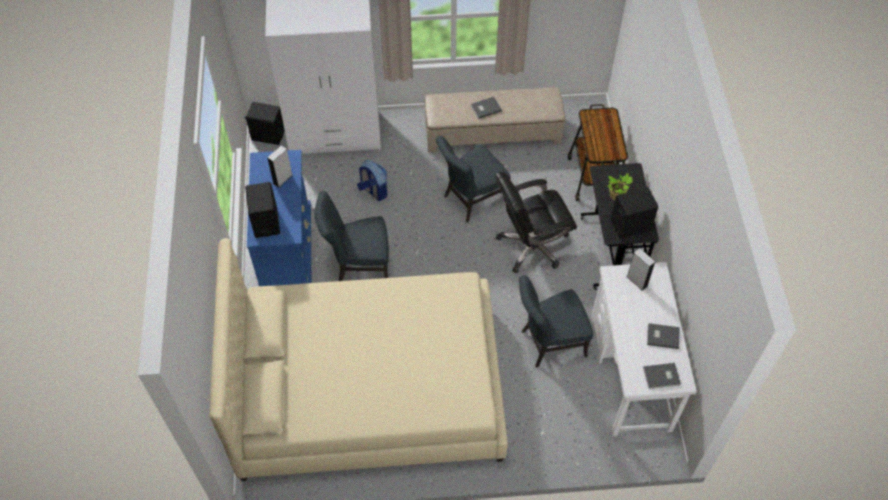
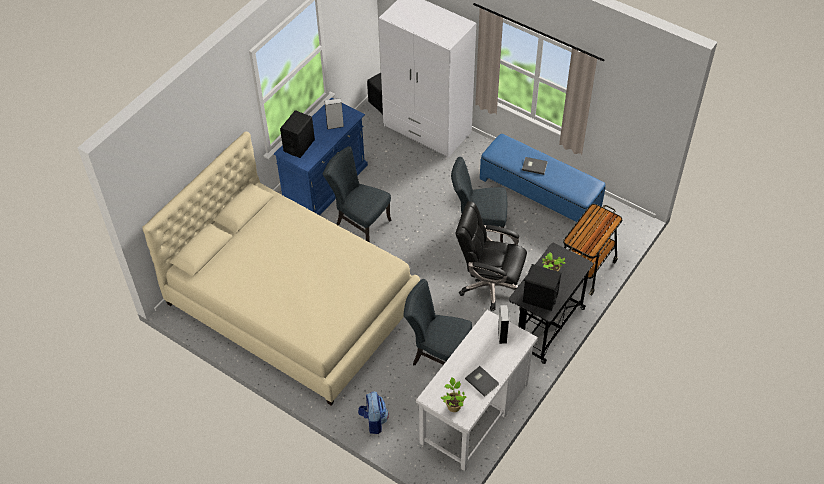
camera: 40 degrees right, 5 degrees down
(373, 191) = (416, 182): backpack -> backpack (373, 421)
(493, 132) = (540, 192): beige bench -> blue bench
(662, 377) = (453, 405): grey book -> potted plant

